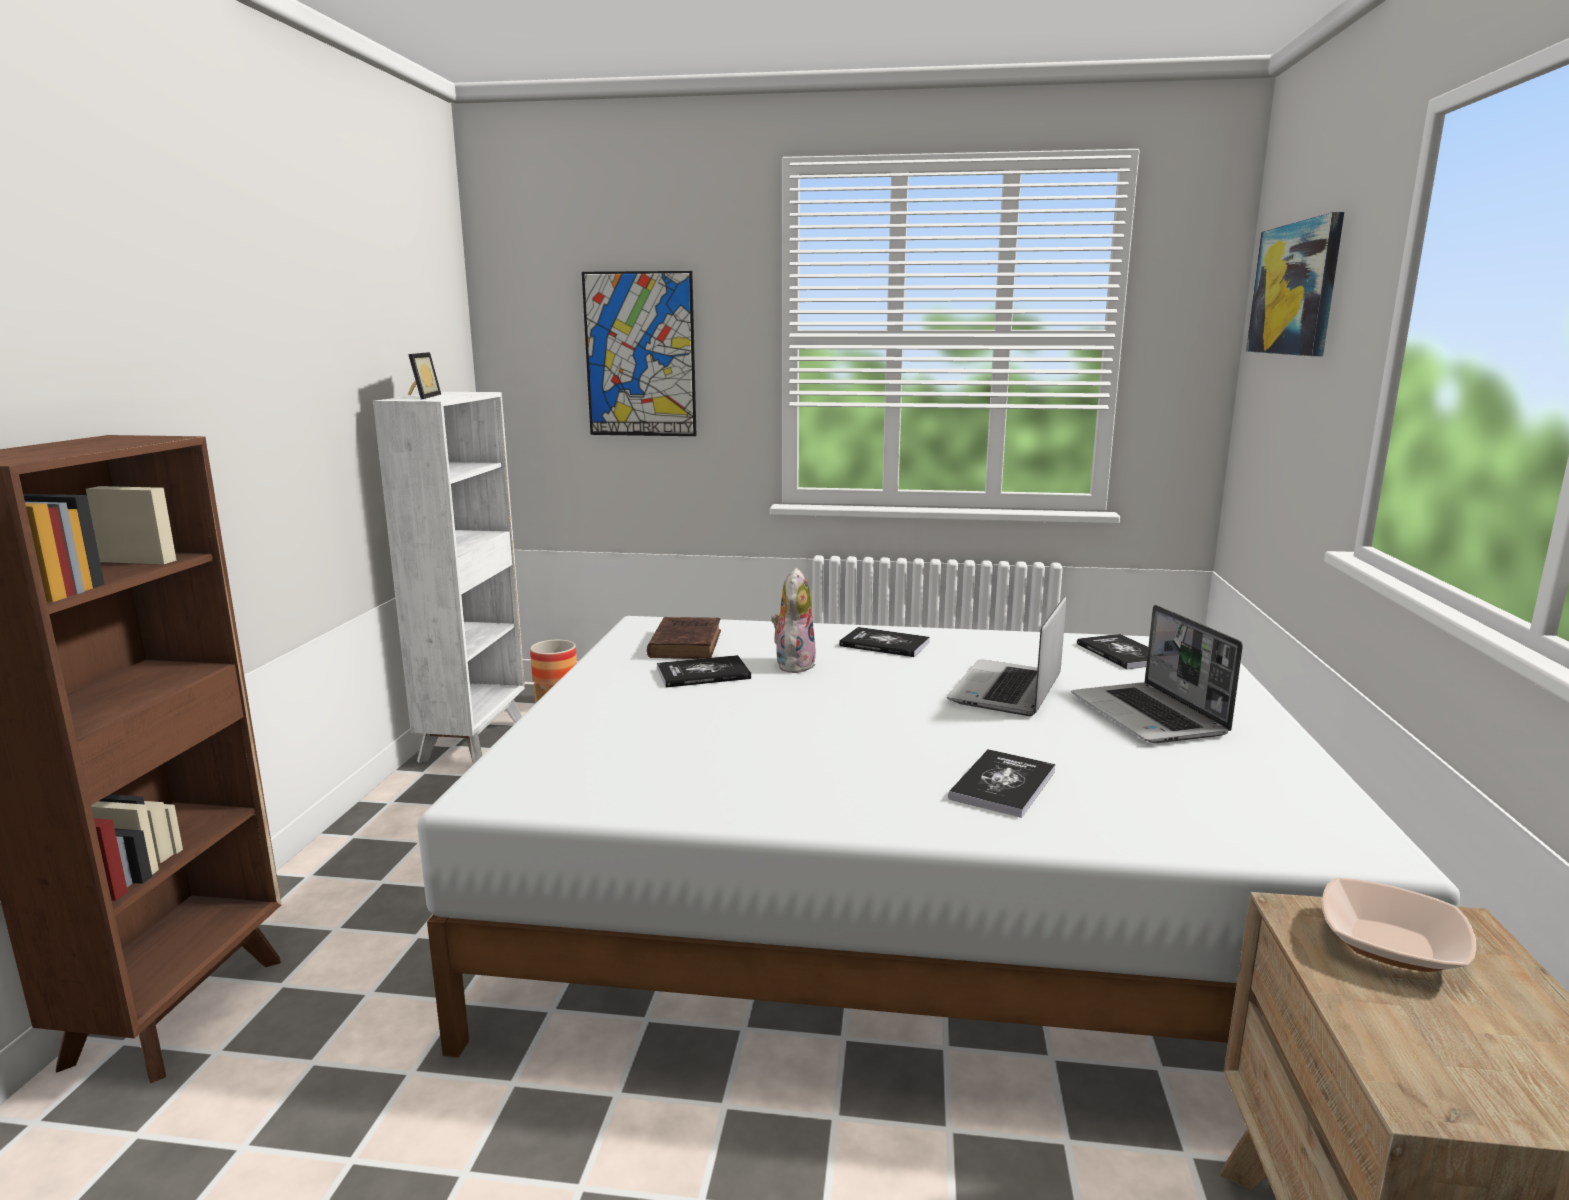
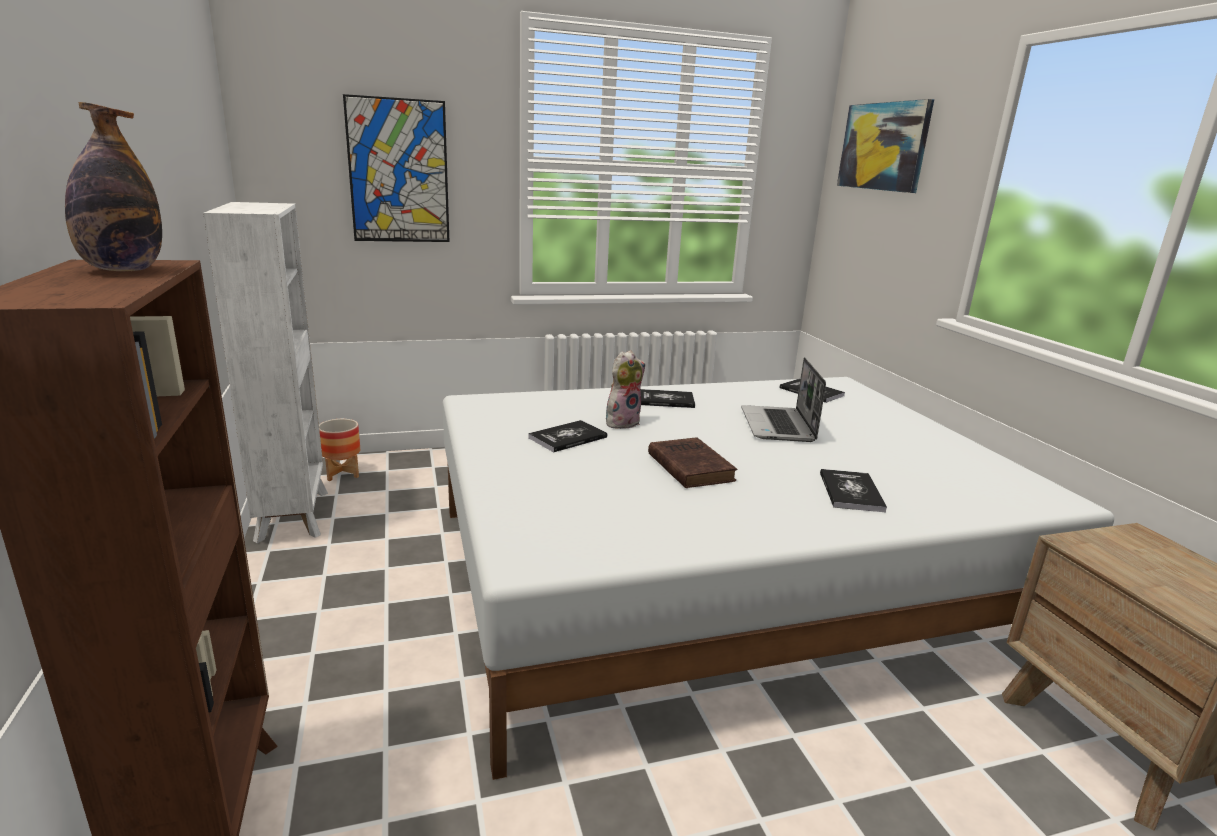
camera: 25 degrees left, 5 degrees up
(111, 442) = (123, 270): none -> bottle
(420, 397) = (240, 209): picture frame -> none
(686, 643) = (525, 414): brown book -> brown book (689, 466)
(793, 664) = (622, 422): plush toy -> plush toy turned 60 degrees clockwise
(1150, 716) = (873, 433): laptop -> none
(1390, 945) = (1127, 552): bowl -> none

